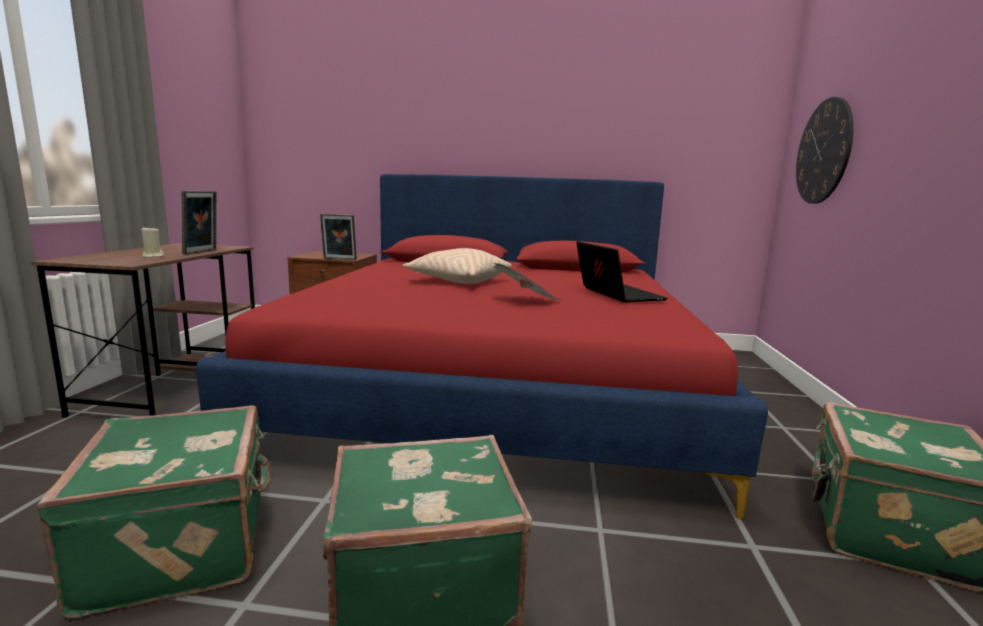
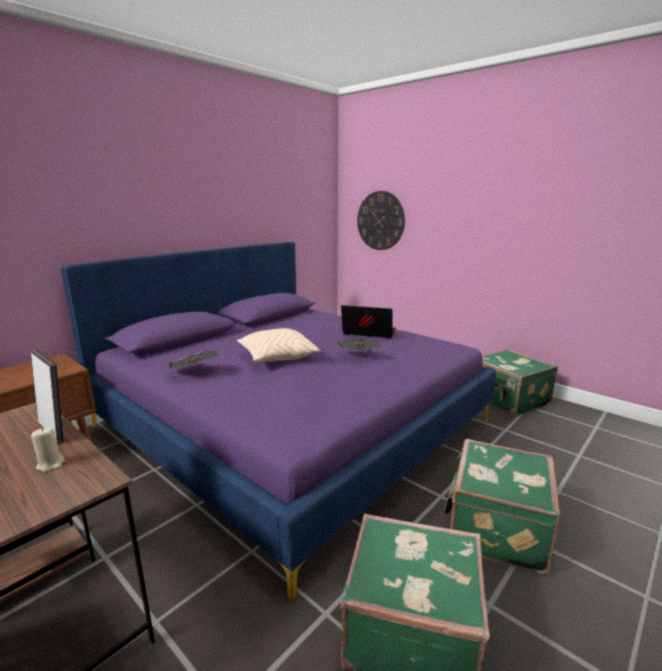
camera: 55 degrees left, 5 degrees up
(339, 259) = (65, 374): picture frame -> none
(382, 272) = (194, 372): none -> newspaper
(495, 386) = (291, 424): red bed -> purple bed

